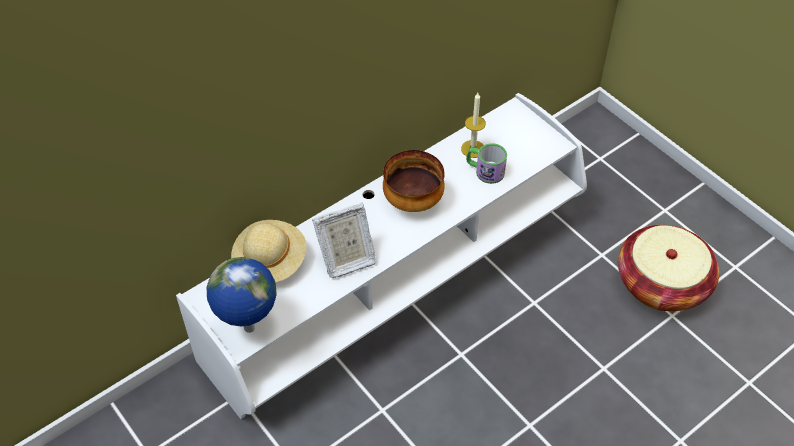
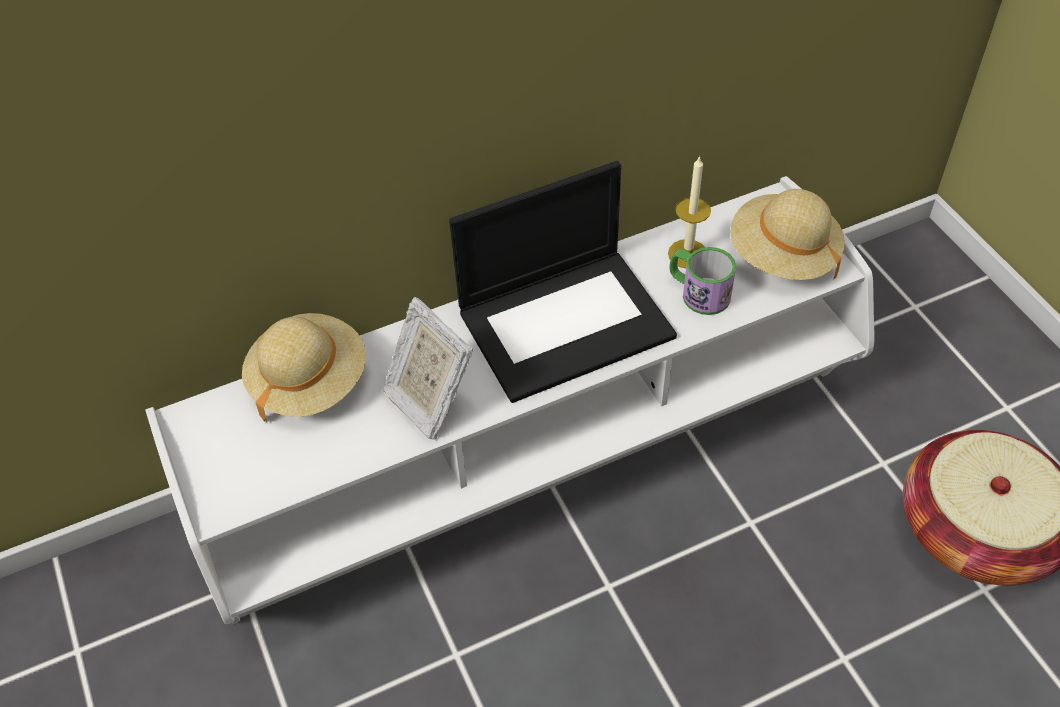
camera: 15 degrees right, 0 degrees up
(249, 329) = (238, 486): globe -> none
(346, 260) = (429, 400): picture frame -> picture frame turned 60 degrees clockwise
(413, 200) = (566, 322): bowl -> laptop
(528, 142) = (782, 256): none -> beige hat

